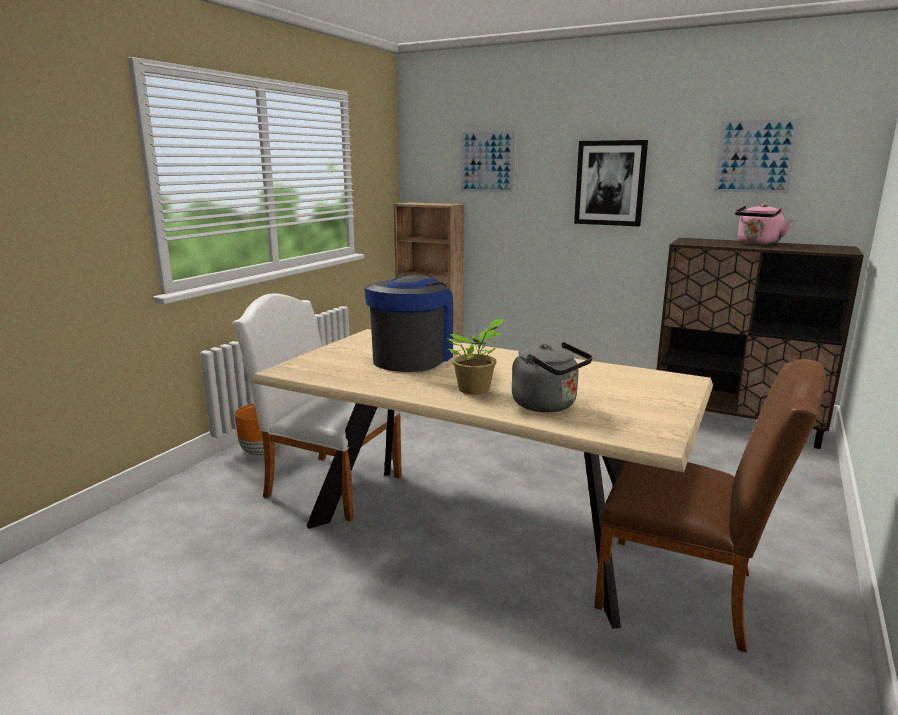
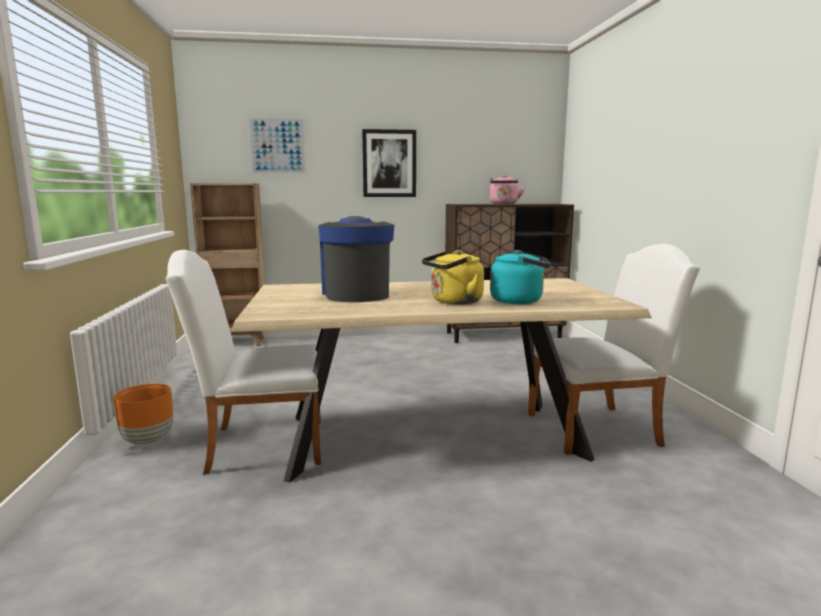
camera: 35 degrees left, 5 degrees down
(475, 390) = (453, 302): potted plant -> yellow kettle
(548, 405) = (519, 301): grey kettle -> turquoise kettle
(688, 593) = (600, 428): brown chair -> white chair
(755, 157) = (489, 144): picture -> none

